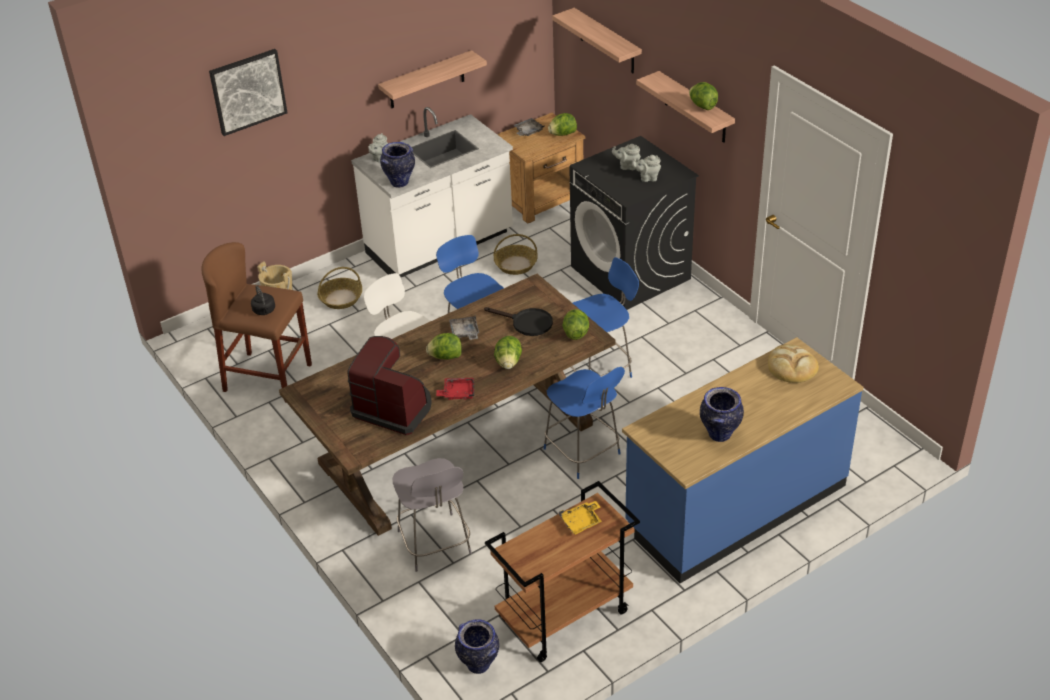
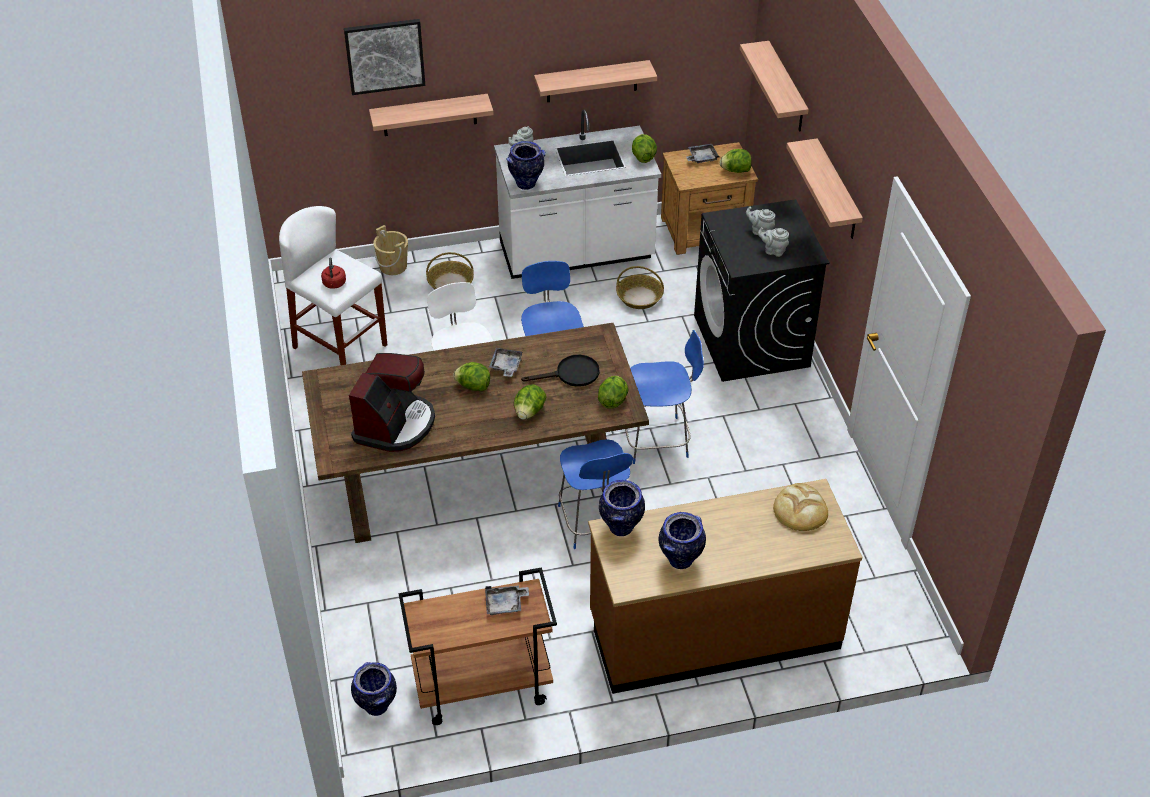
camera: 20 degrees right, 5 degrees up
(264, 311) = (334, 284): black kettle -> red kettle
(268, 377) = (340, 346): brown stool -> white stool
(292, 142) = (429, 115): none -> shelf
(394, 408) = (395, 424): coffee machine -> coffee machine turned 60 degrees clockwise
(435, 544) = (402, 570): grey chair -> none
(457, 393) = (462, 428): red tray -> none
(526, 323) = (571, 374): black frying pan -> black frying pan turned 60 degrees counterclockwise
(581, 522) = (505, 604): yellow tray -> grey tray
(654, 425) = (621, 528): none -> vase
(702, 106) = (837, 193): lettuce -> lettuce (643, 157)
(735, 506) = (713, 631): blue counter -> brown counter

